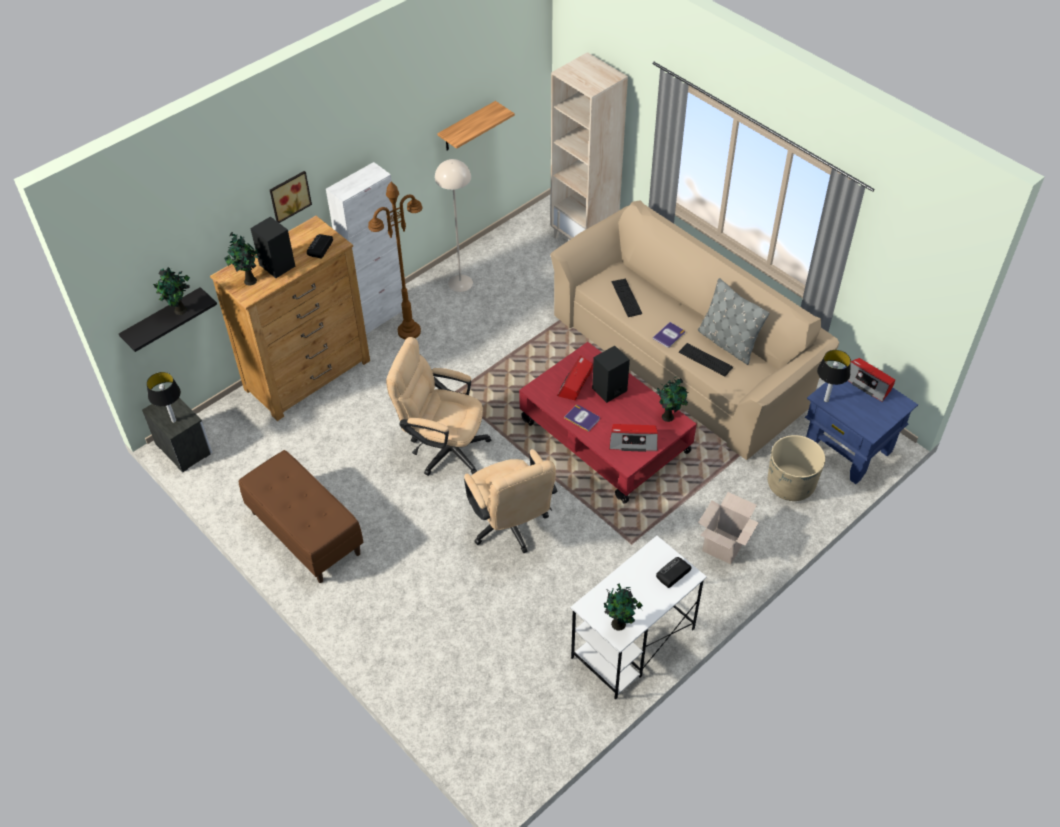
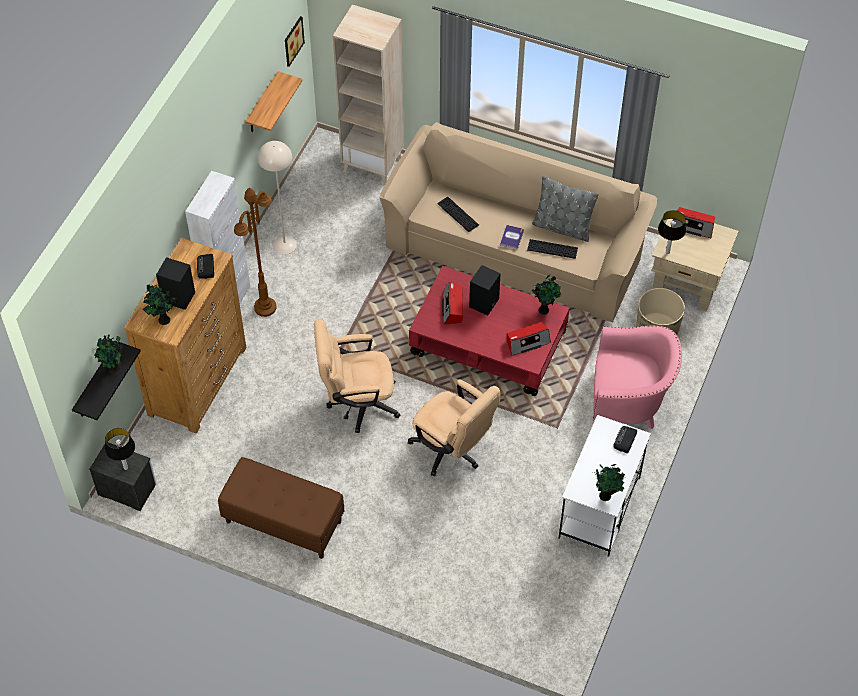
camera: 25 degrees left, 5 degrees up
(289, 195) = (162, 230): picture -> picture (292, 40)
(582, 418) = (475, 336): book -> none
(723, 545) = (629, 401): cardboard box -> pink armchair
(847, 450) = (687, 284): blue side table -> beige side table

